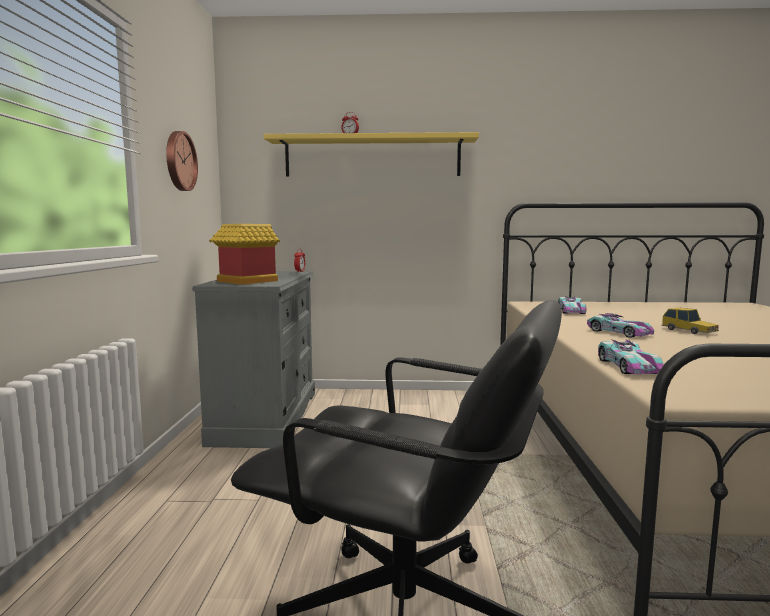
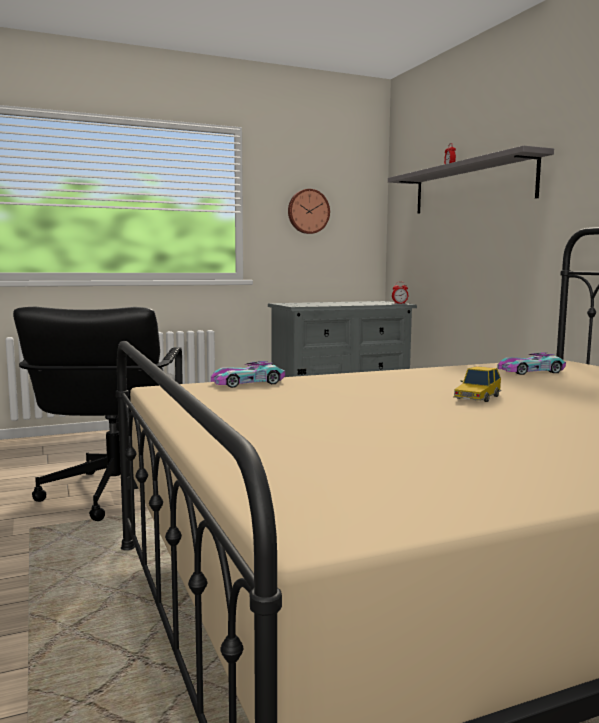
camera: 65 degrees right, 0 degrees up
(244, 282) = (303, 304): toy house -> none
(372, 157) = (471, 186): yellow shelf -> grey shelf
(619, 332) = (410, 382): toy car -> none

